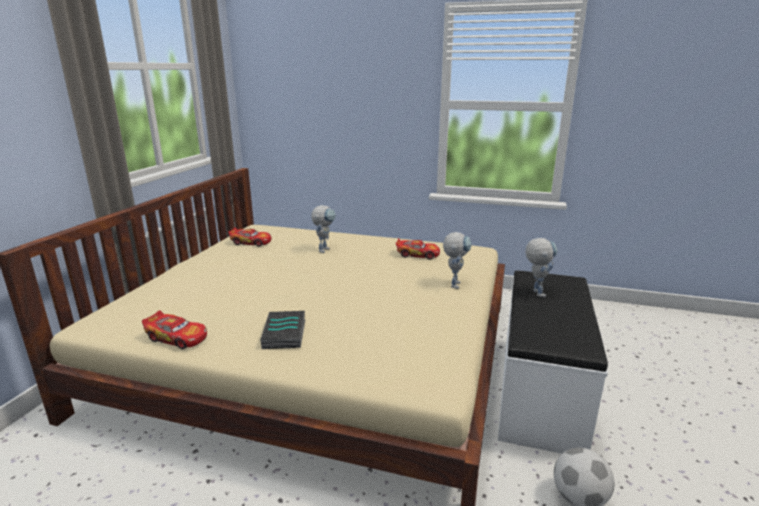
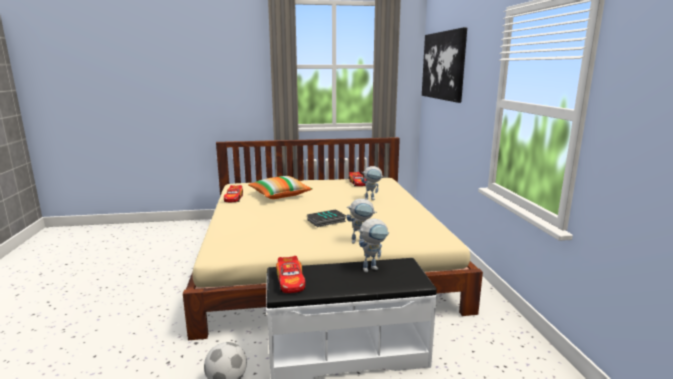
camera: 65 degrees right, 5 degrees down
(222, 297) = (280, 195): none -> pillow
(285, 334) = (250, 214): book -> book (326, 221)
(301, 65) = (443, 65): none -> picture
(417, 254) = (400, 222): toy car -> toy car (291, 281)

